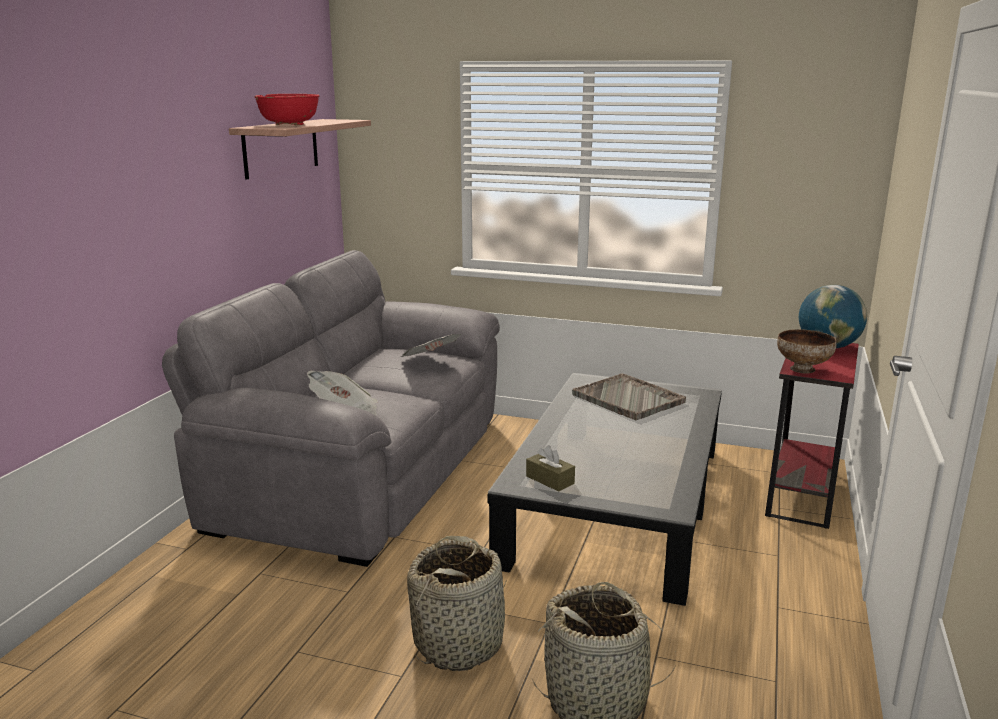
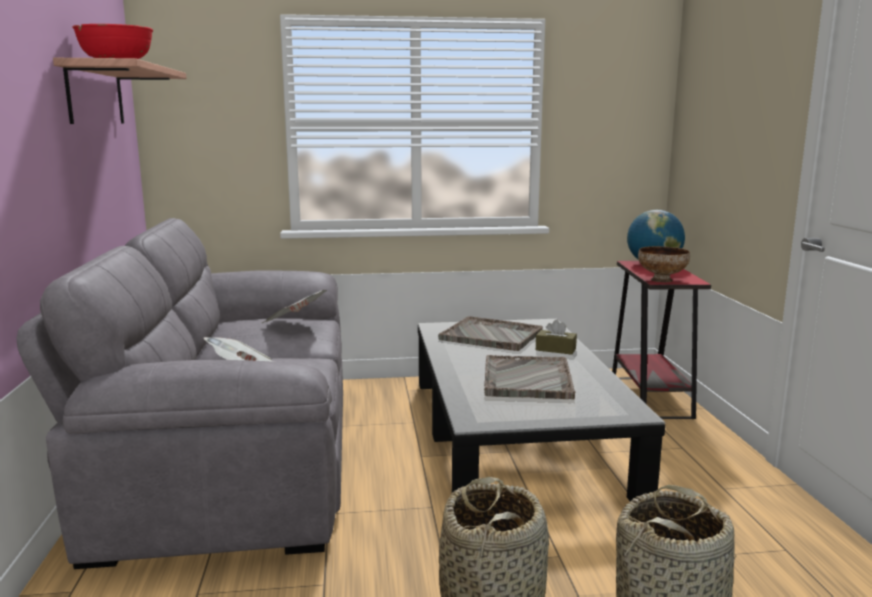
camera: 25 degrees left, 5 degrees down
(550, 480) = (502, 411): brown tissue box -> brown tissue box (555, 349)
(609, 452) = (527, 379): none -> grey tray

